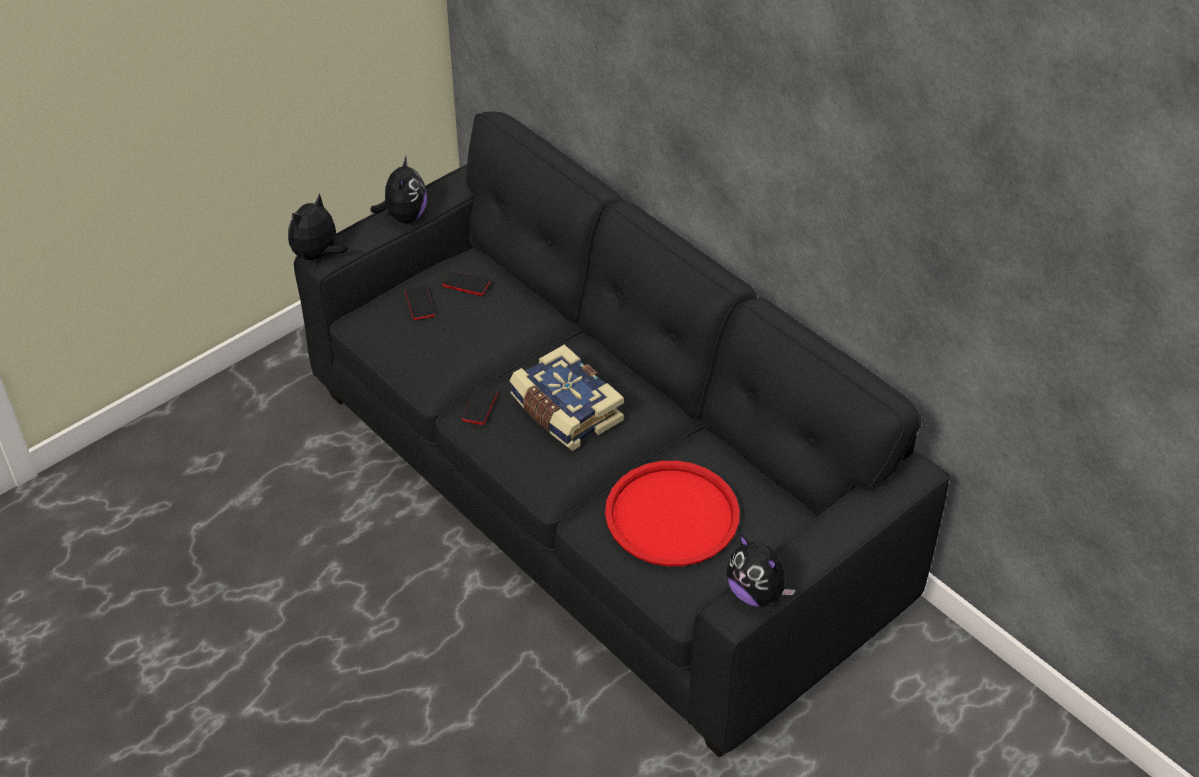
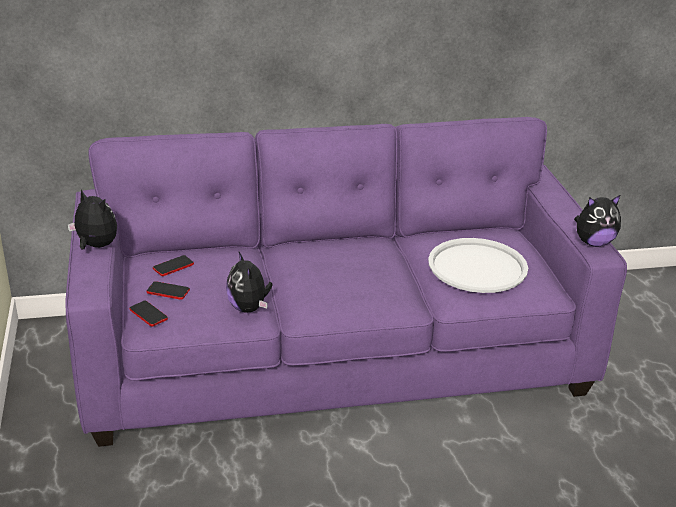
camera: 60 degrees left, 15 degrees down
(317, 255) = (83, 296): plush toy -> plush toy (249, 308)
(480, 406) = (303, 303): phone -> phone (148, 314)
(564, 412) = (347, 272): book -> none
(600, 497) = (335, 358): black sofa -> purple sofa
(672, 515) = (477, 266): red tray -> white tray

